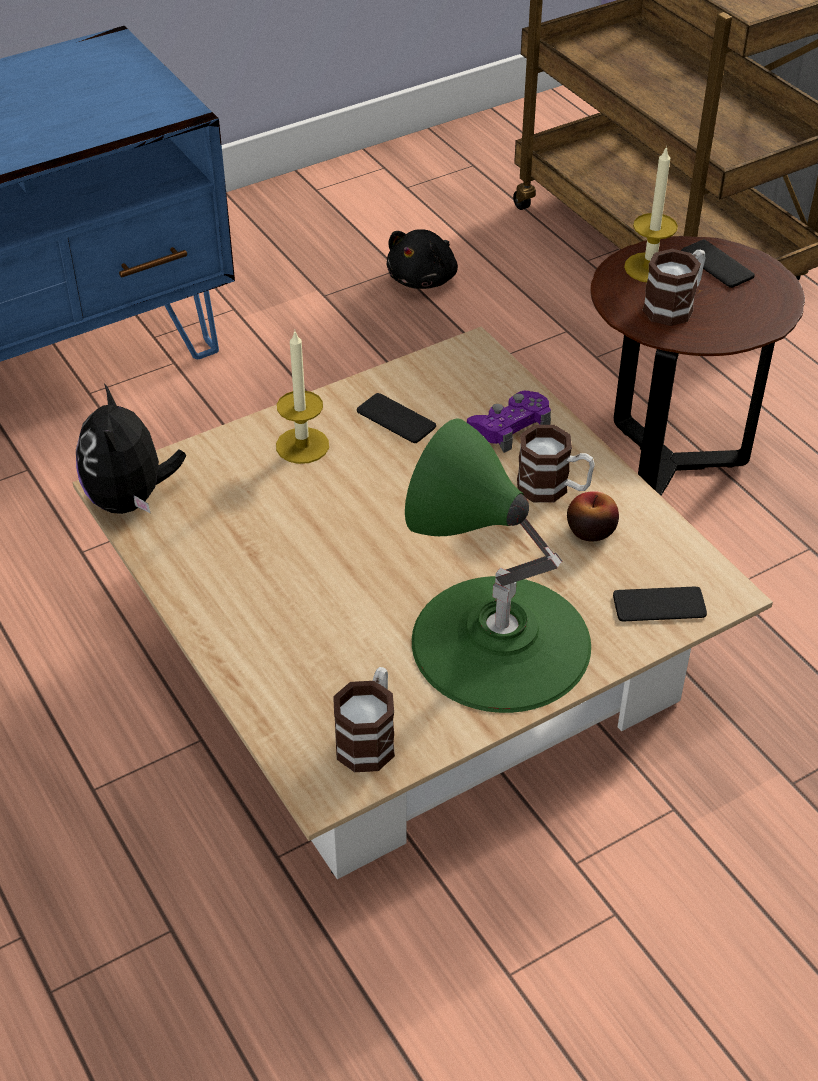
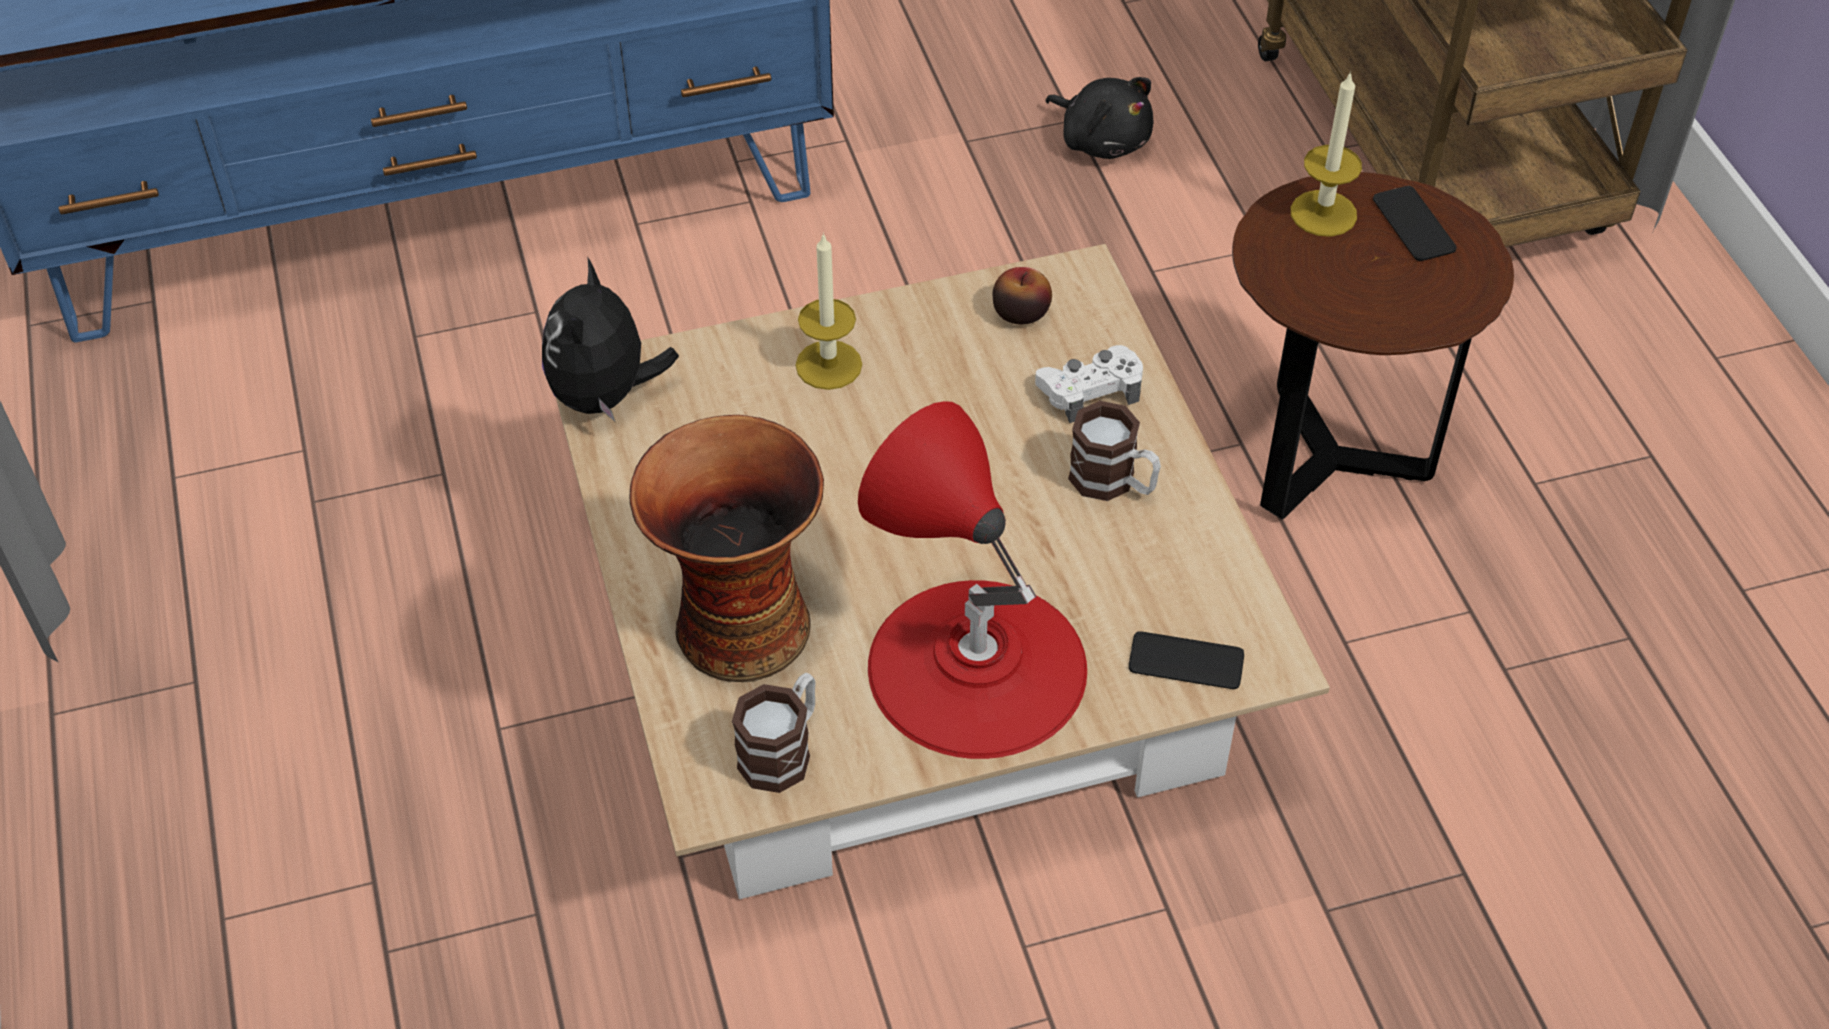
camera: 15 degrees right, 5 degrees up
(298, 650) = (738, 626): none -> vase
(396, 419) = (953, 352): phone -> none
(424, 279) = (1102, 140): black plush toy -> black plush toy turned 90 degrees counterclockwise
(500, 642) = (976, 667): green table lamp -> red table lamp
(510, 427) = (1090, 390): purple game controller -> white game controller
(590, 531) = (1139, 547): apple -> apple (1020, 312)
(675, 305) = (1334, 273): mug -> none

